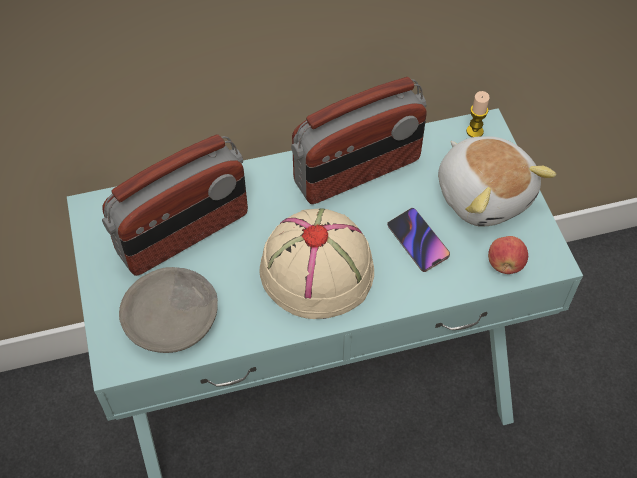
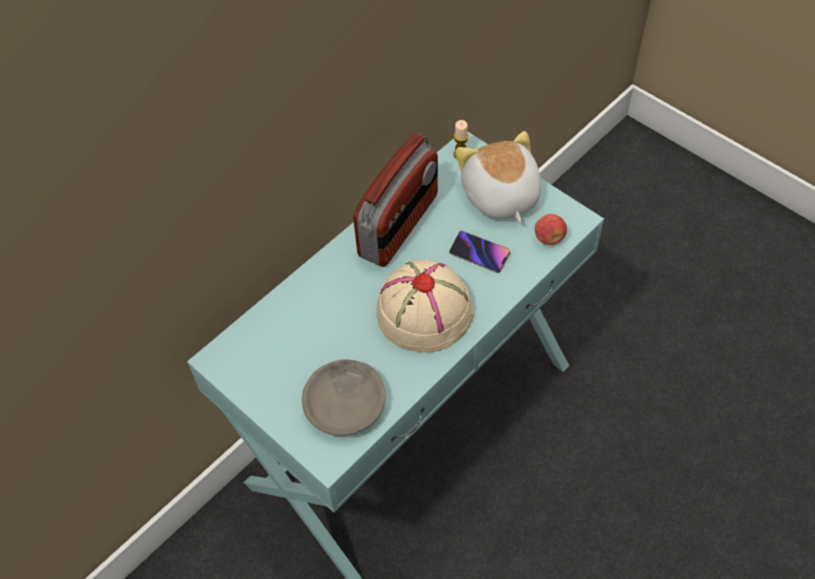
camera: 30 degrees left, 0 degrees up
(184, 234) = (305, 339): radio -> none
(484, 194) = (500, 196): plush toy -> plush toy turned 135 degrees counterclockwise

